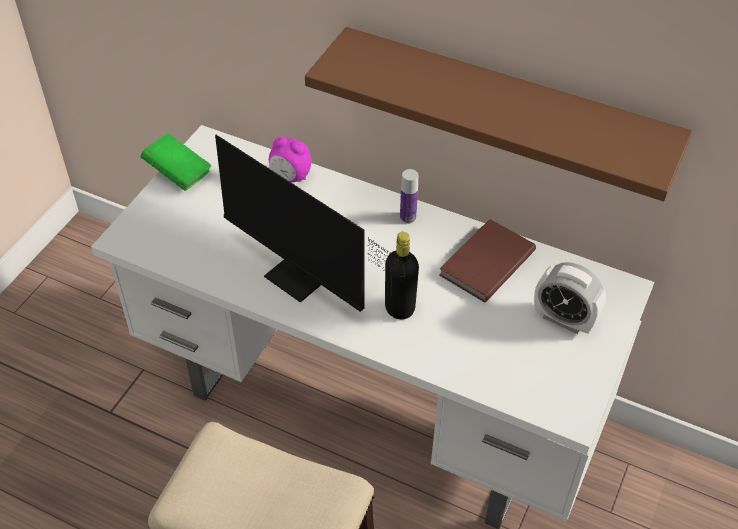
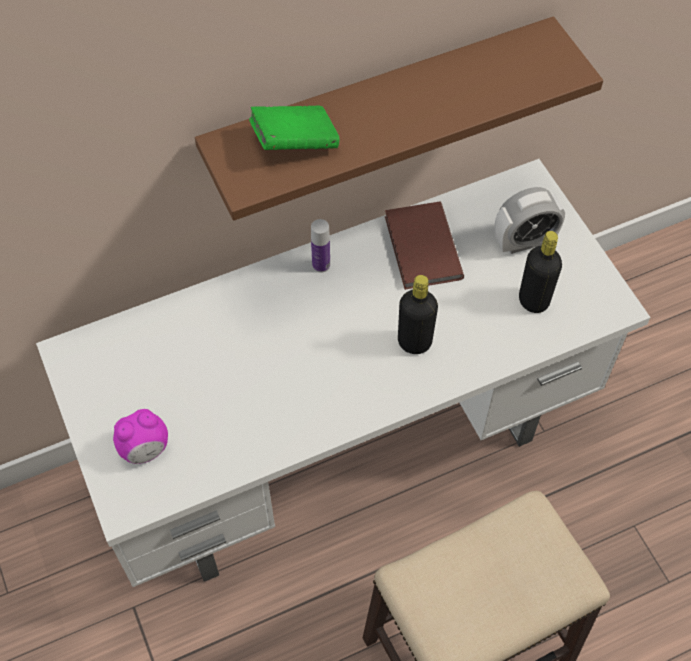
camera: 50 degrees left, 10 degrees up
(178, 173) = (84, 405): green book -> green book (294, 142)
(290, 177) = (184, 317): alarm clock -> alarm clock (145, 449)
(304, 281) = (320, 391): monitor -> none
(516, 358) = (533, 300): none -> black bottle

